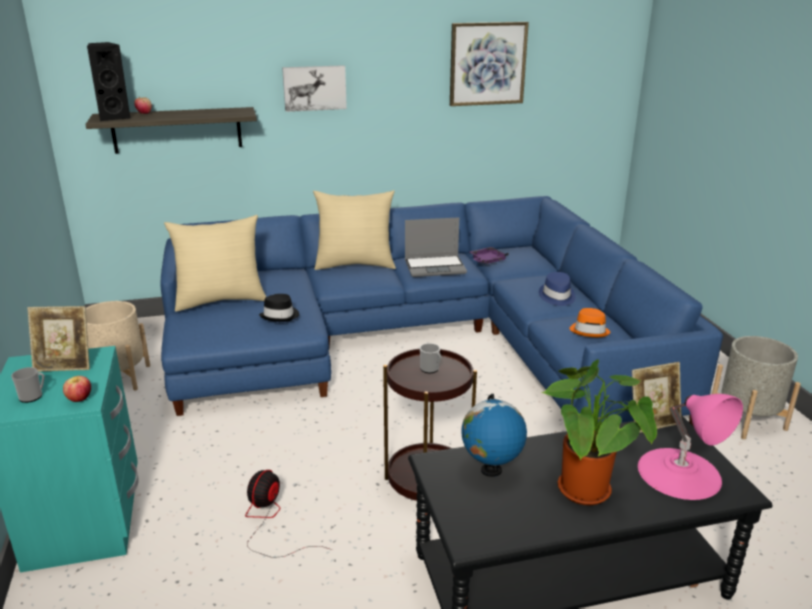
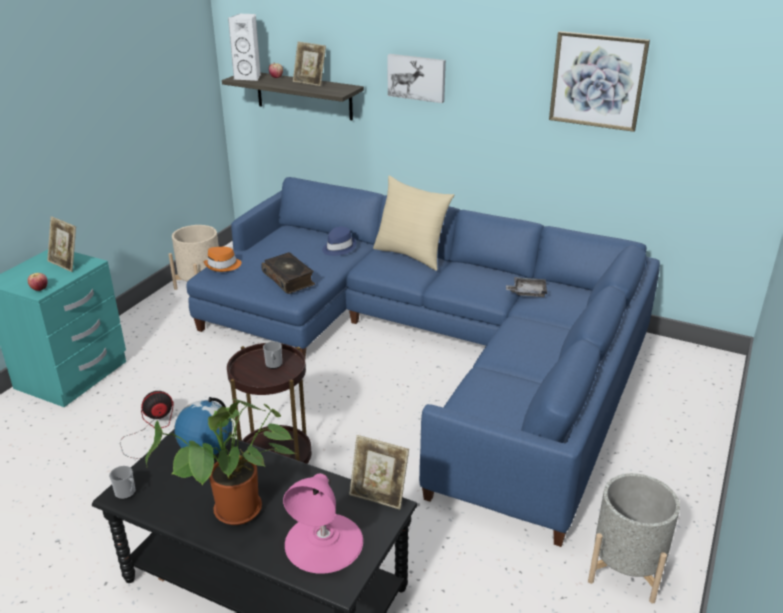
camera: 40 degrees right, 5 degrees up
(33, 396) = (25, 277): mug -> mug (127, 493)
(113, 117) = (249, 77): black speaker -> white speaker
(193, 112) = (310, 82): none -> picture frame
(221, 300) = (272, 251): beige pillow -> none
(280, 315) = (289, 279): black hat -> book
(435, 267) = (471, 281): laptop -> none
(487, 260) = (527, 292): purple tray -> grey tray
(557, 296) = (530, 352): blue hat -> blue hat (338, 247)
(589, 331) = (500, 397): orange hat -> orange hat (223, 265)

